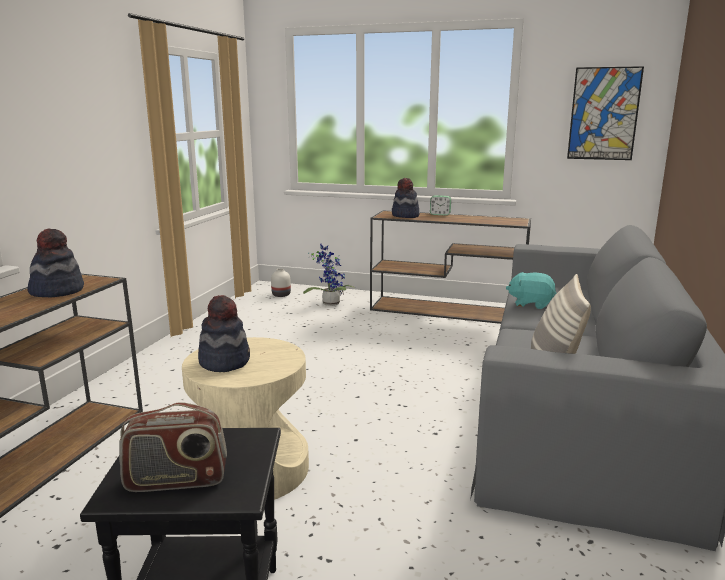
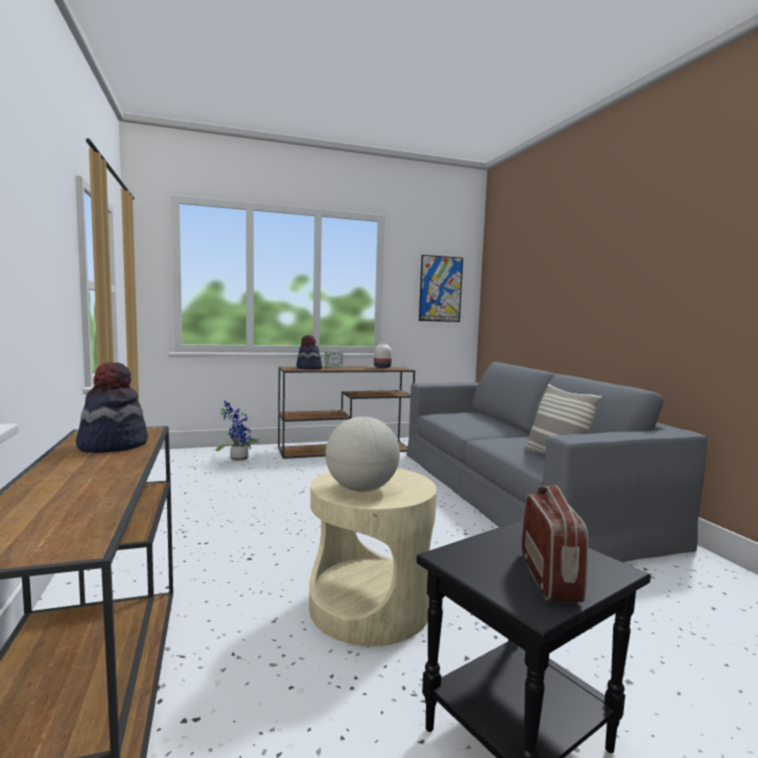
camera: 35 degrees left, 10 degrees down
(176, 480) = (550, 577): radio -> radio turned 45 degrees counterclockwise
(225, 362) = (361, 489): hat -> globe
(281, 294) = (176, 459): white vase -> white vase (382, 367)
(530, 304) = (460, 423): turquoise plush toy -> none

